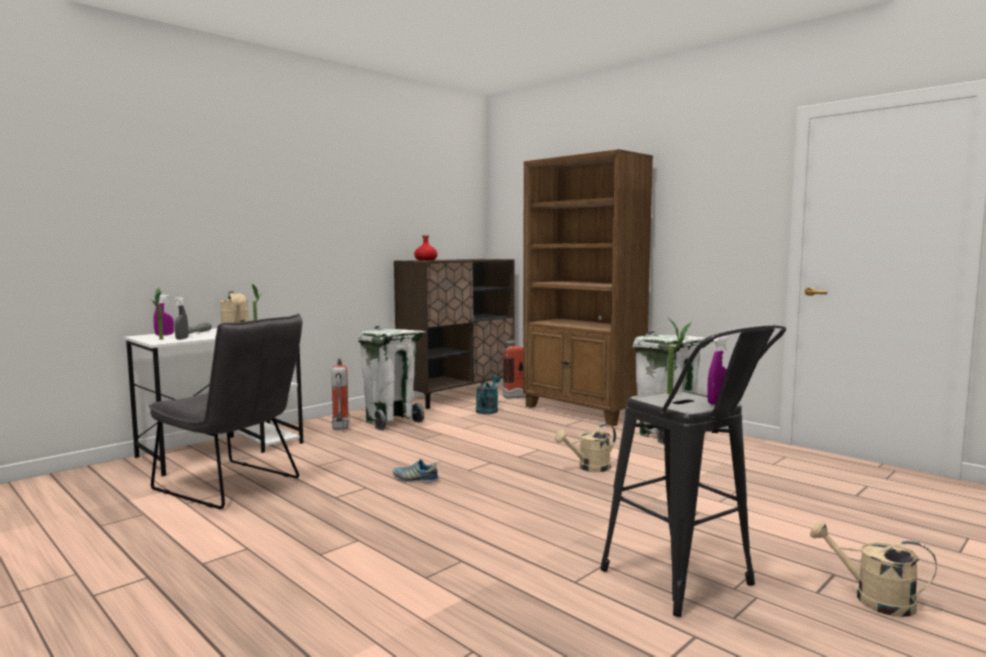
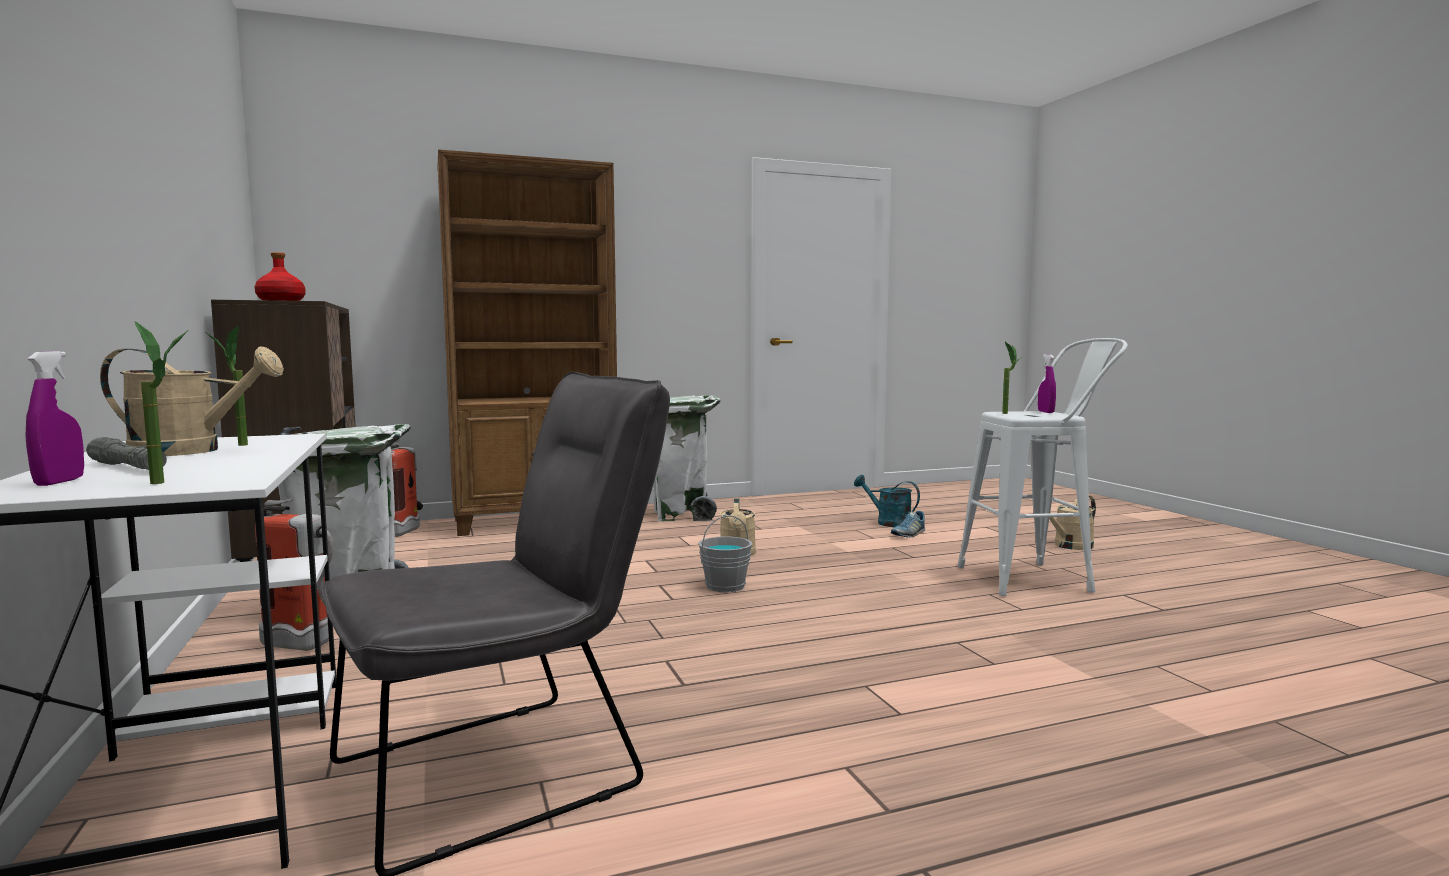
camera: 65 degrees left, 0 degrees up
(182, 339) = (217, 473): grey spray bottle -> none
(415, 479) = (671, 629): shoe -> shoe (908, 534)
(488, 410) = (428, 552): turquoise watering can -> turquoise watering can (888, 522)
(510, 477) = (725, 586): none -> grey bucket
(687, 584) = (1037, 579): black stool -> white stool

